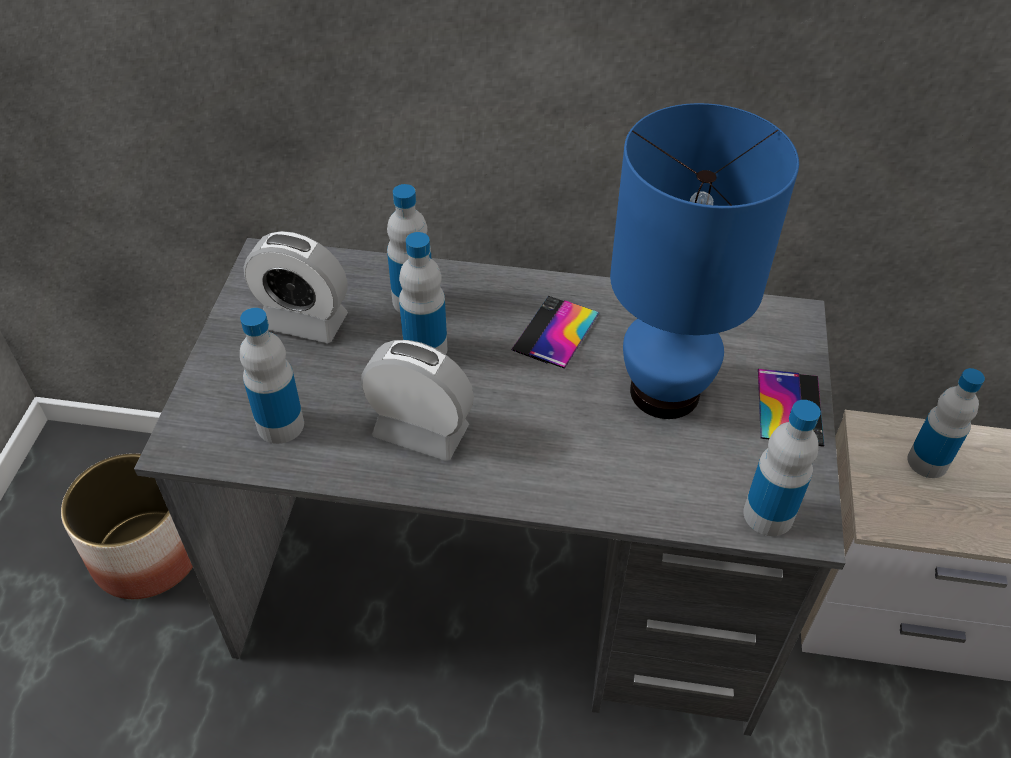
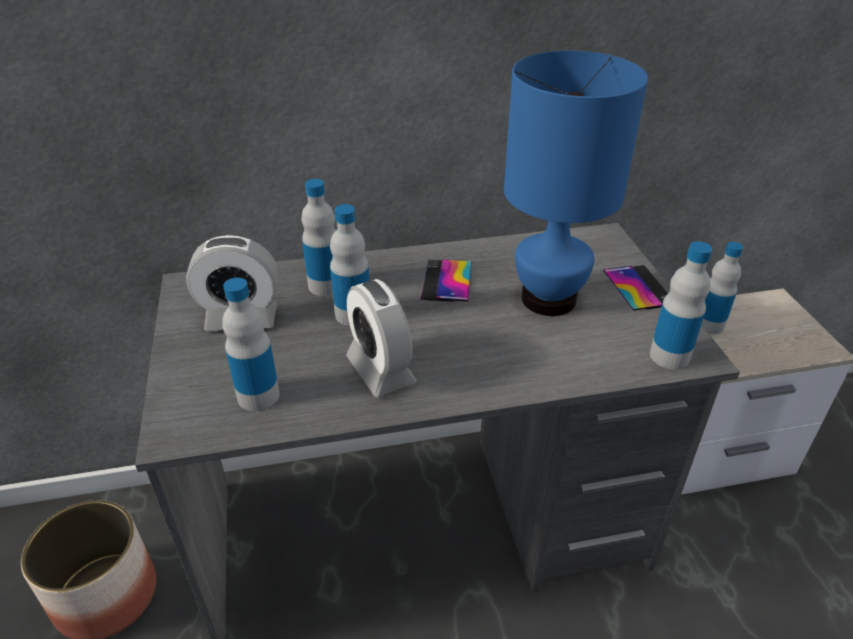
camera: 20 degrees left, 10 degrees down
(421, 431) = (380, 370): alarm clock -> alarm clock turned 120 degrees counterclockwise

